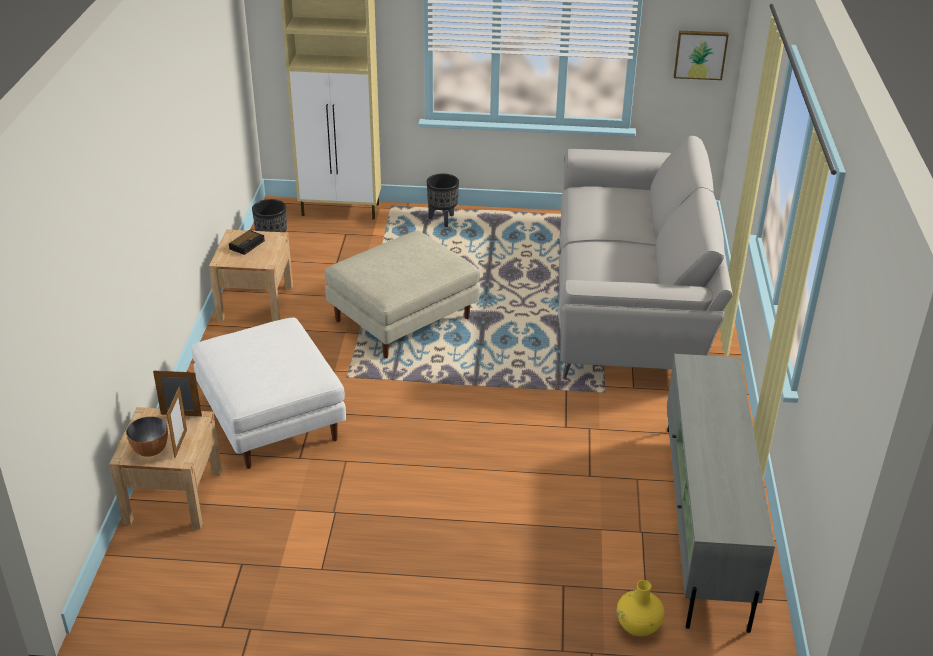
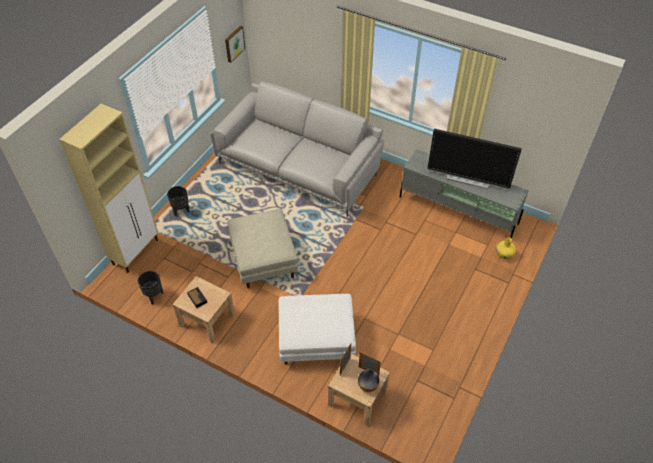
camera: 65 degrees left, 15 degrees up
(721, 444) = (468, 179): none -> television

